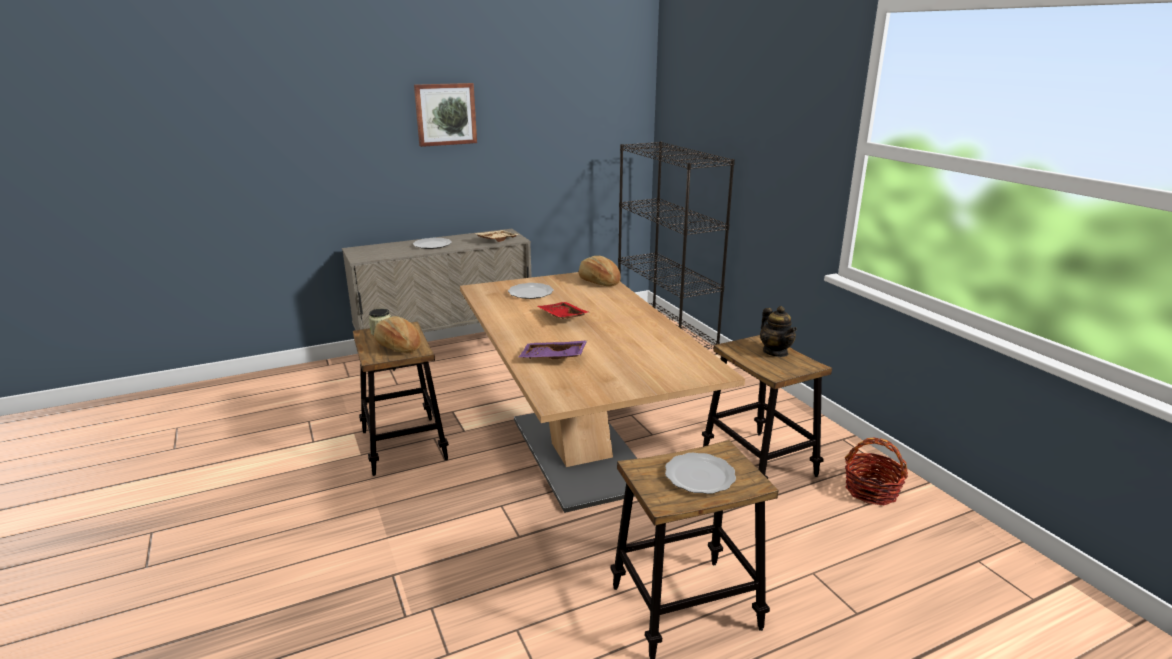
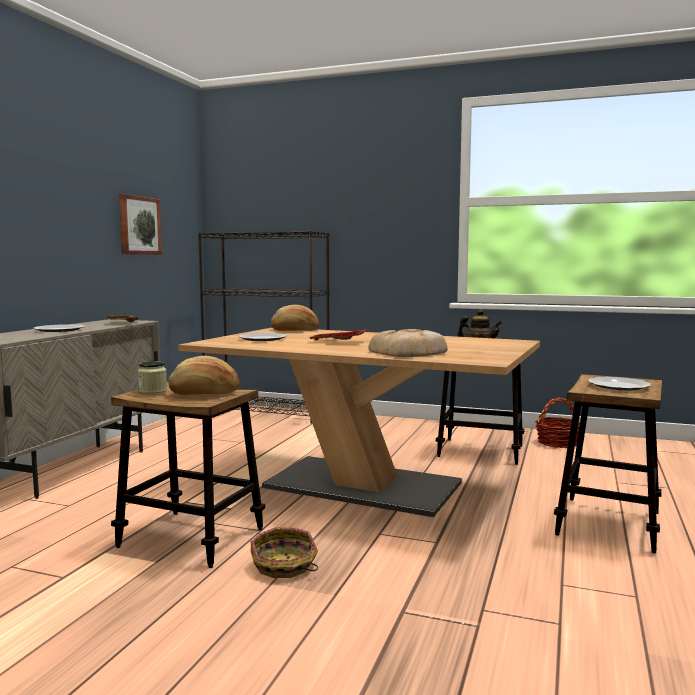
camera: 45 degrees left, 15 degrees down
(405, 497) = (284, 566): none -> basket
(445, 114) = (47, 181): picture -> picture (139, 225)
(553, 358) = (409, 352): purple tray -> bread

